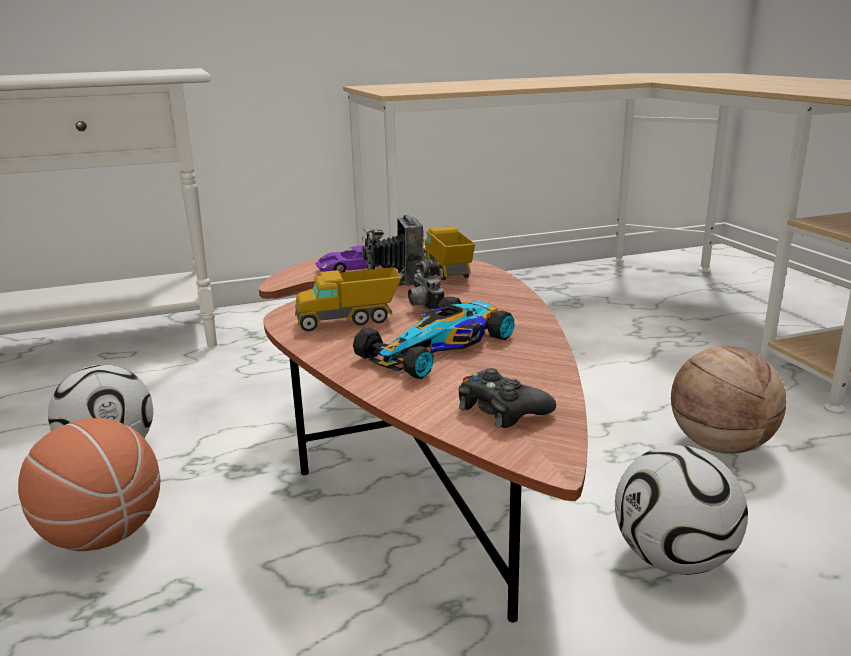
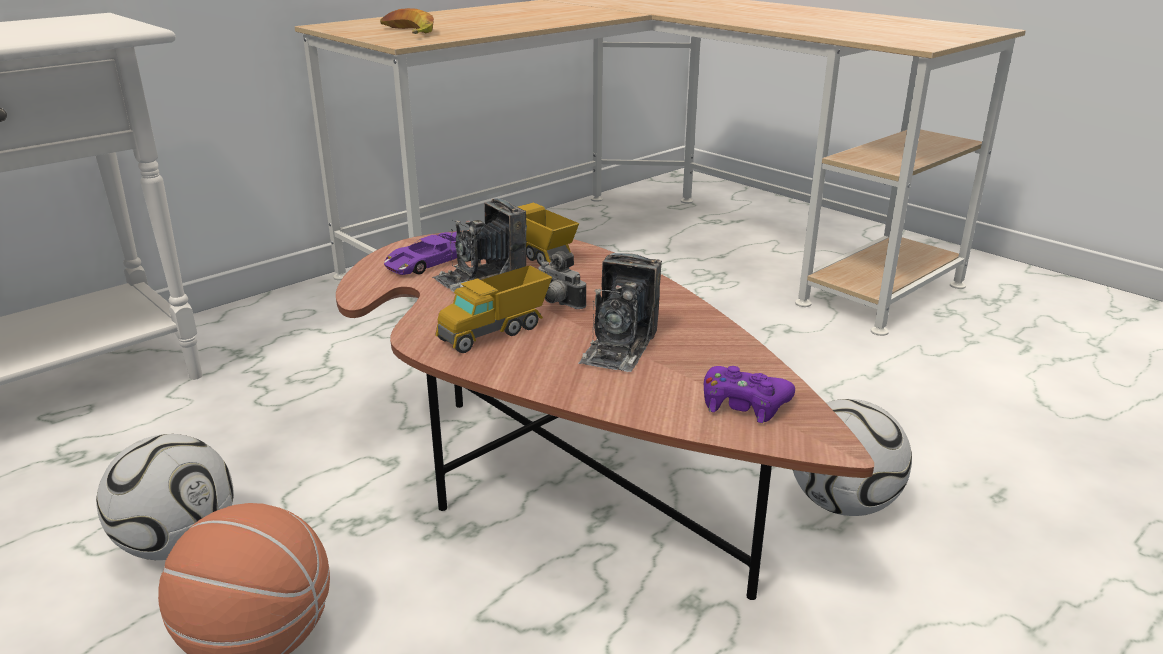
camera: 25 degrees left, 5 degrees up
(414, 89) = (407, 32): none -> banana
(439, 346) = (619, 346): toy car -> camera
(501, 410) = (743, 404): black game controller -> purple game controller
(720, 445) = (813, 386): basketball -> none

